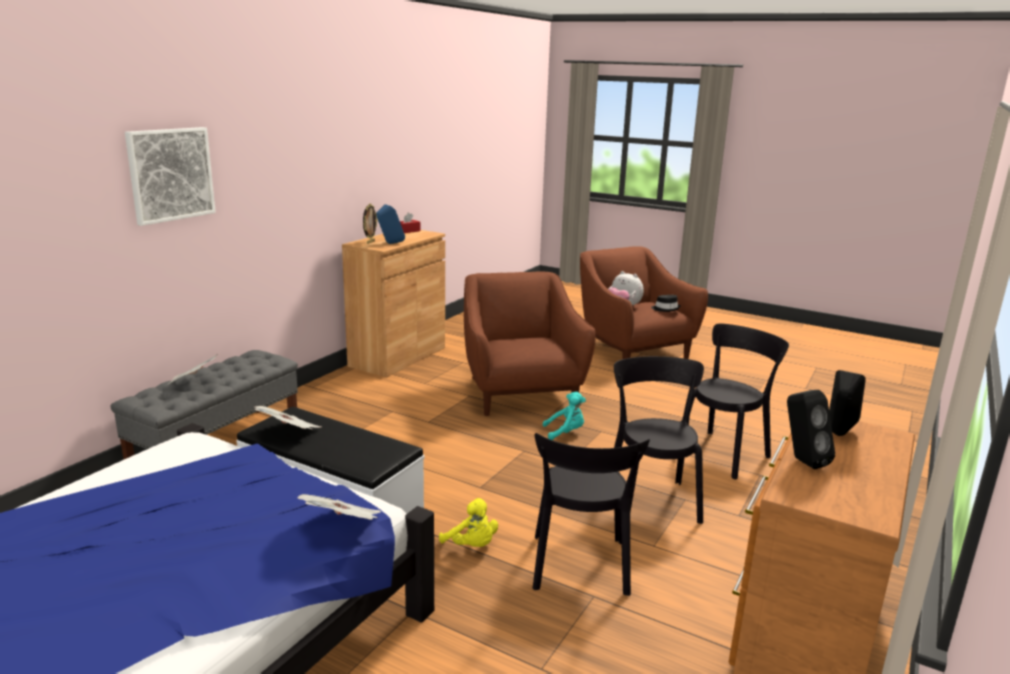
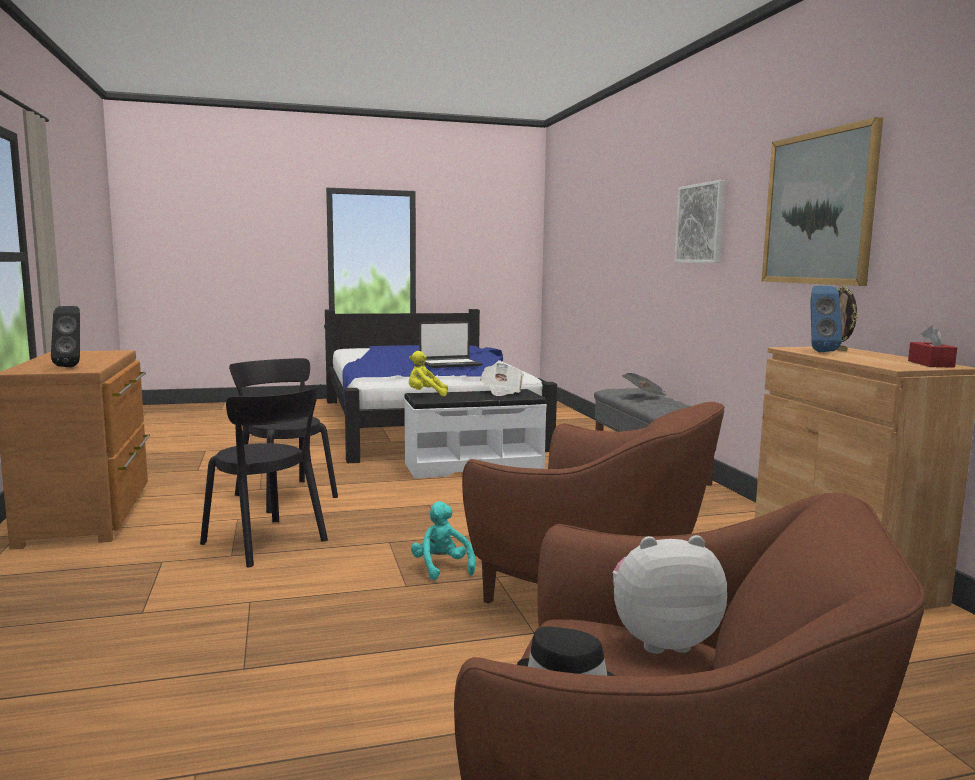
camera: 135 degrees right, 10 degrees down
(181, 497) = (450, 364): none -> laptop
(310, 154) = (818, 208): none -> picture
(343, 525) = (366, 372): newspaper -> none
(471, 546) = (372, 483): yellow plush toy -> yellow plush toy (425, 395)
(565, 432) = (441, 568): turquoise plush toy -> turquoise plush toy turned 120 degrees clockwise
(724, 453) = (208, 623): black chair -> none
(801, 461) = (107, 358): black speaker -> none

